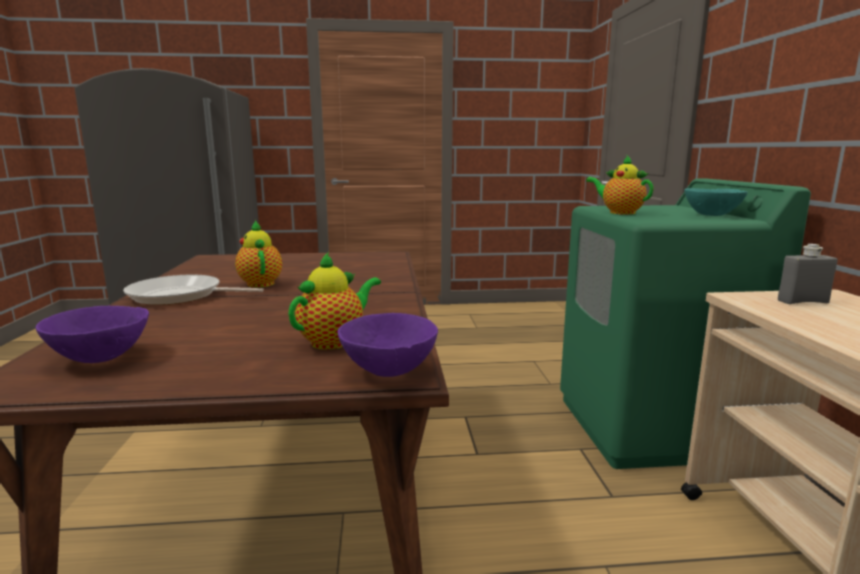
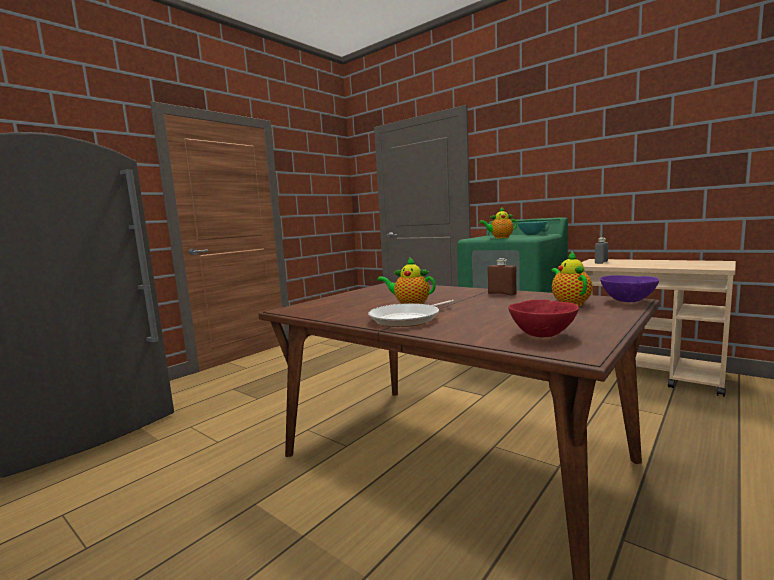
camera: 45 degrees left, 5 degrees down
(99, 359) = (543, 335): purple bowl -> red bowl
(376, 301) = (502, 294): none -> brown bottle

